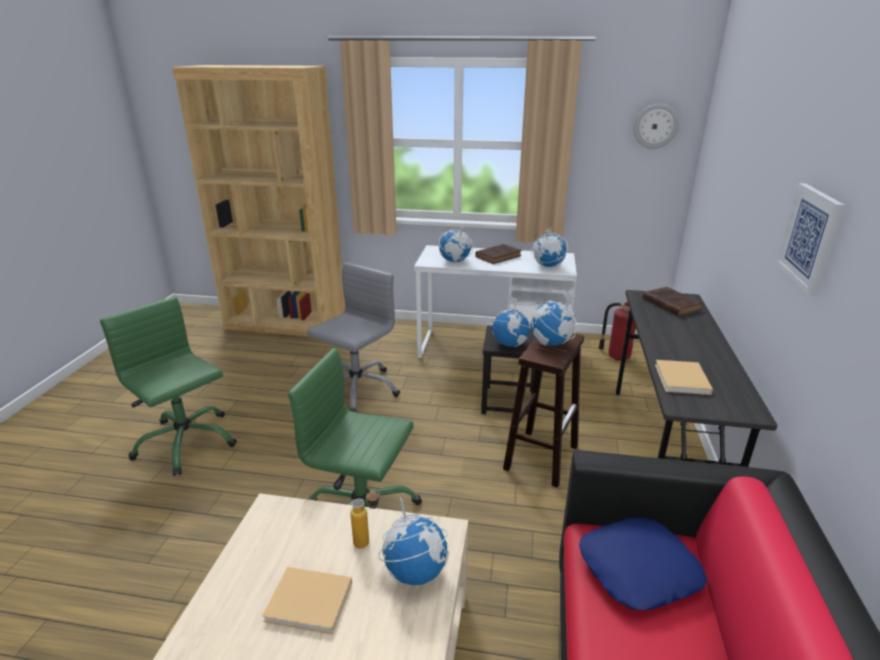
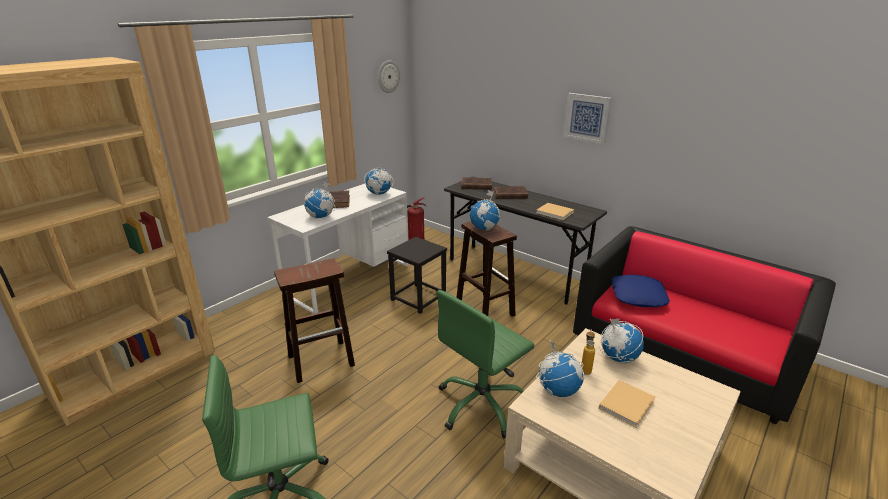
camera: 60 degrees left, 0 degrees up
(357, 389) = (322, 360): grey office chair -> brown stool
(510, 344) = (422, 252): globe -> globe (558, 390)
(682, 332) = (509, 195): none -> brown book

